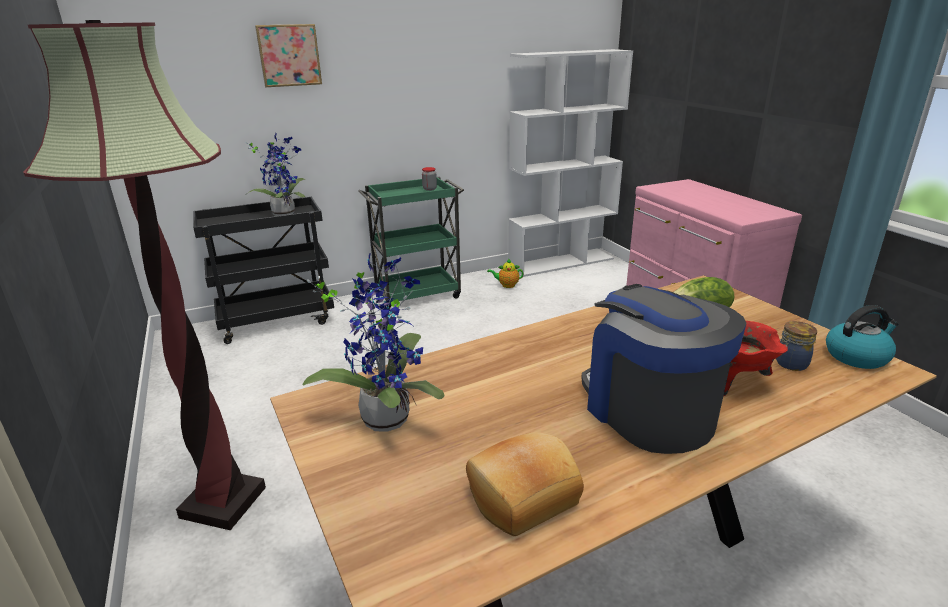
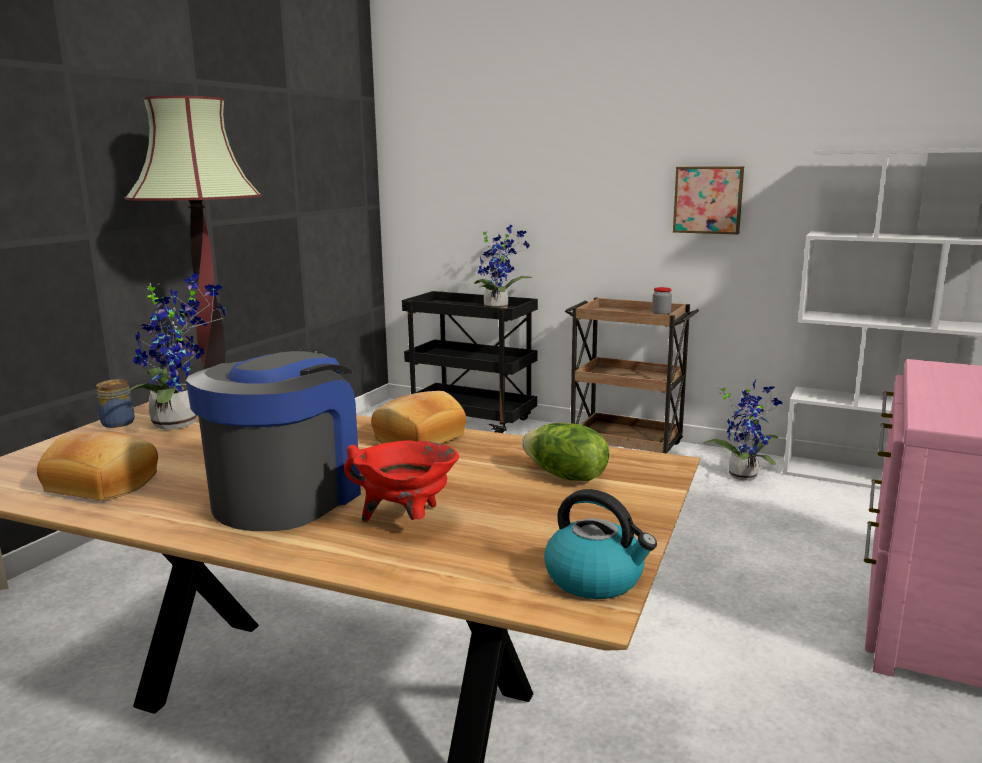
camera: 50 degrees right, 10 degrees down
(289, 55) = (539, 146): picture -> picture (708, 199)
(417, 295) = (626, 447): green cart -> brown cart
(506, 285) = (744, 475): teapot -> potted plant
(576, 331) = (418, 438): none -> bread
(790, 364) = (500, 542): jar -> jar (117, 423)

